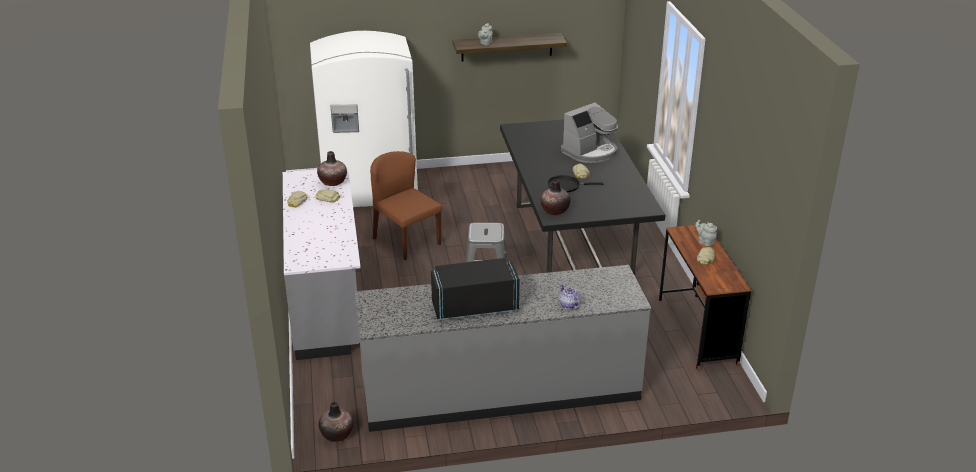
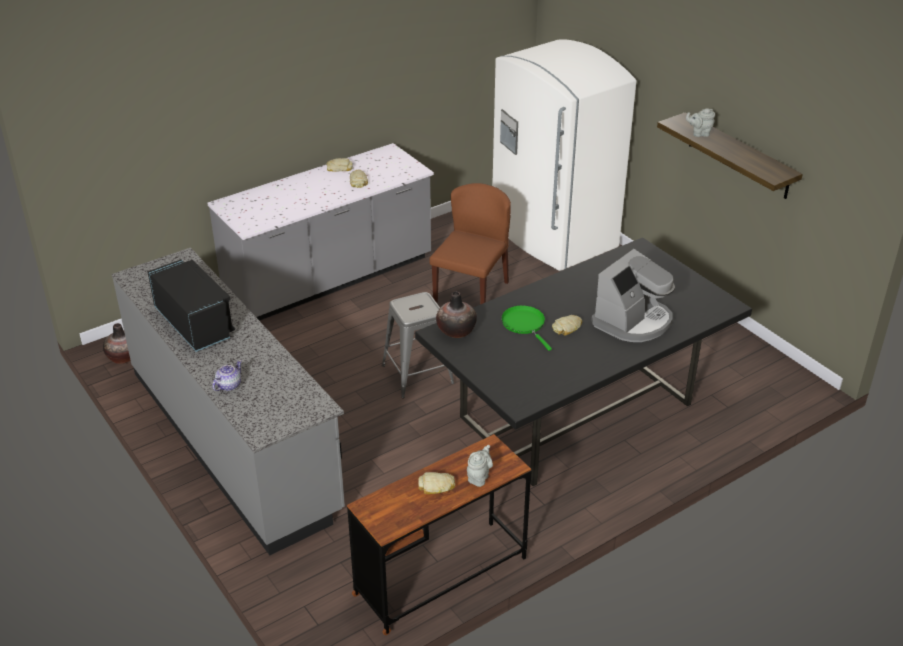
camera: 65 degrees right, 5 degrees up
(332, 182) = (393, 174): vase -> none
(566, 186) = (525, 324): black frying pan -> green frying pan
(590, 152) = (633, 321): coffee machine -> coffee machine turned 75 degrees counterclockwise

